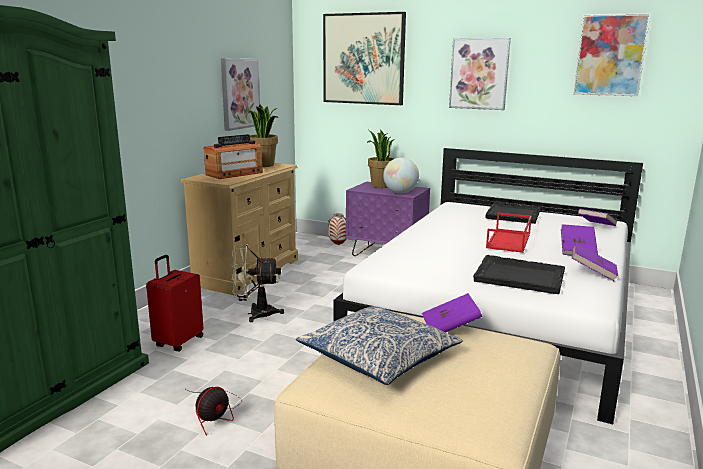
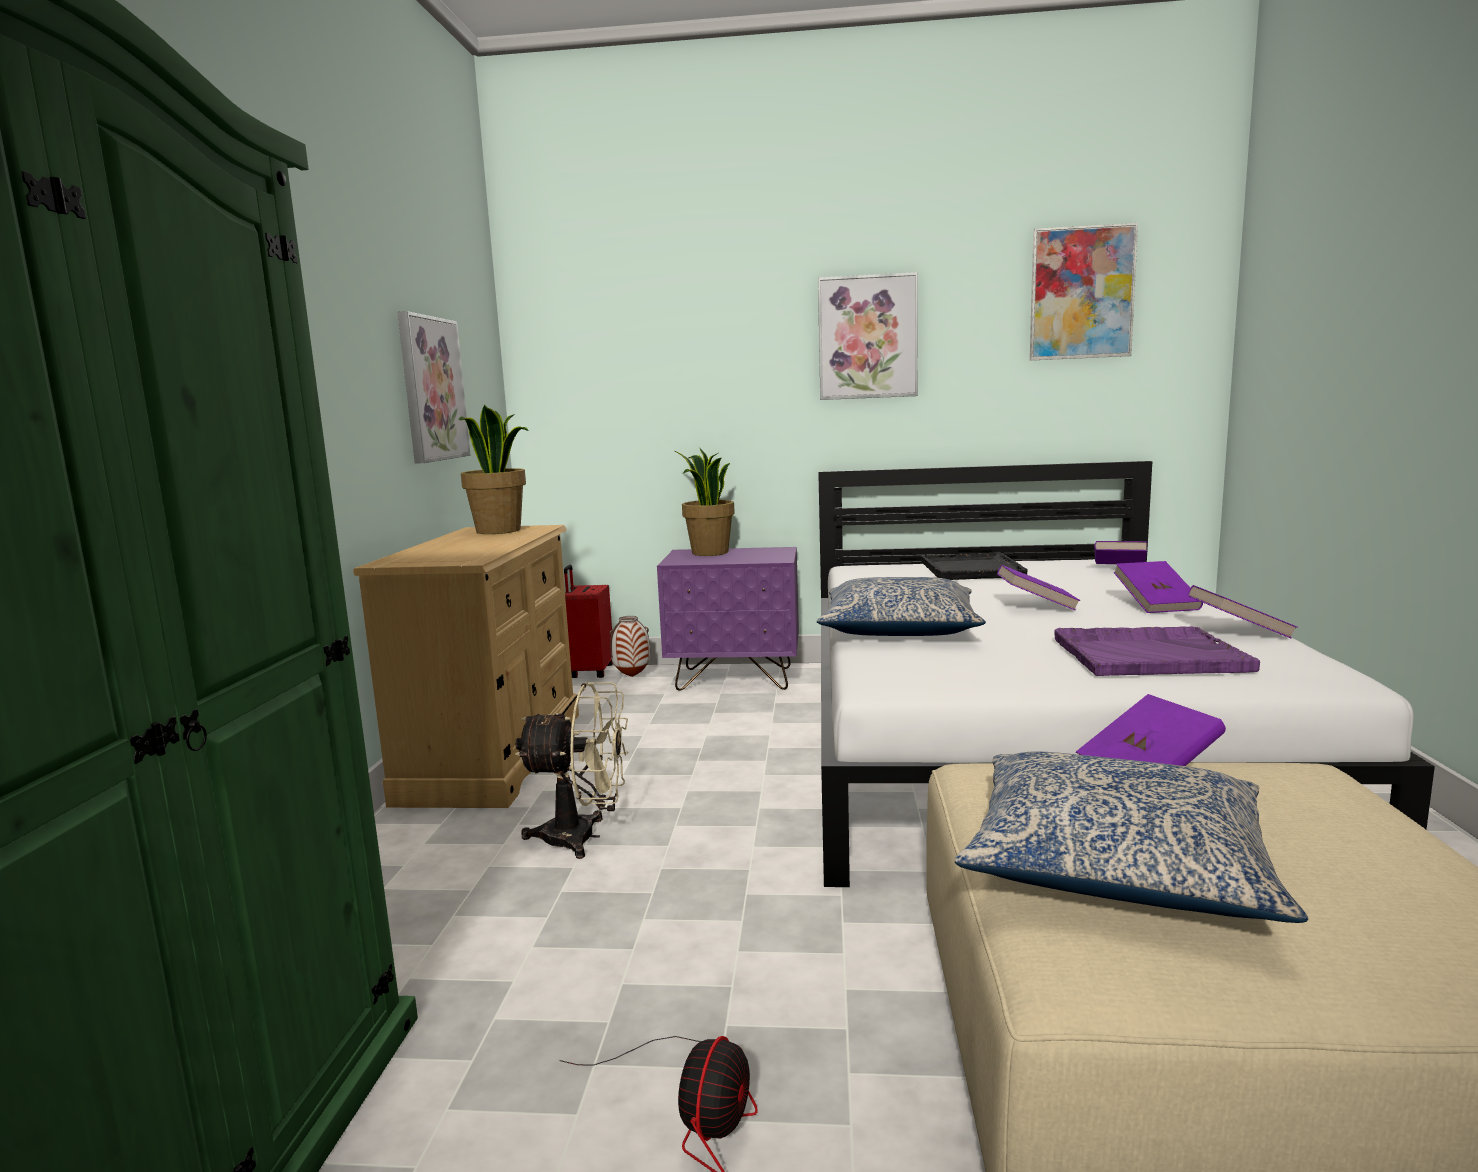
camera: 20 degrees left, 5 degrees down
(178, 342) = (455, 943): red suitcase -> red suitcase (590, 672)
(234, 174) = (463, 548): radio -> none
(255, 314) = (583, 837): beige fan -> beige fan turned 150 degrees counterclockwise
(363, 59) = (648, 324): picture -> none
(400, 193) = (760, 558): globe -> none
(422, 242) = (899, 628): none -> pillow
(509, 241) = (1036, 605): red tray -> purple book
(518, 276) = (1147, 655): black tray -> purple tray

